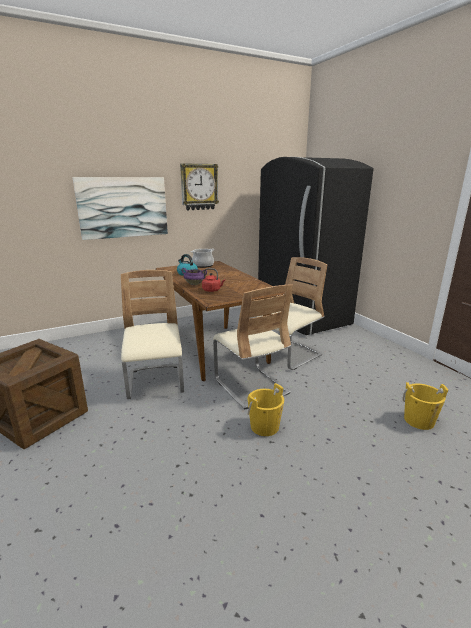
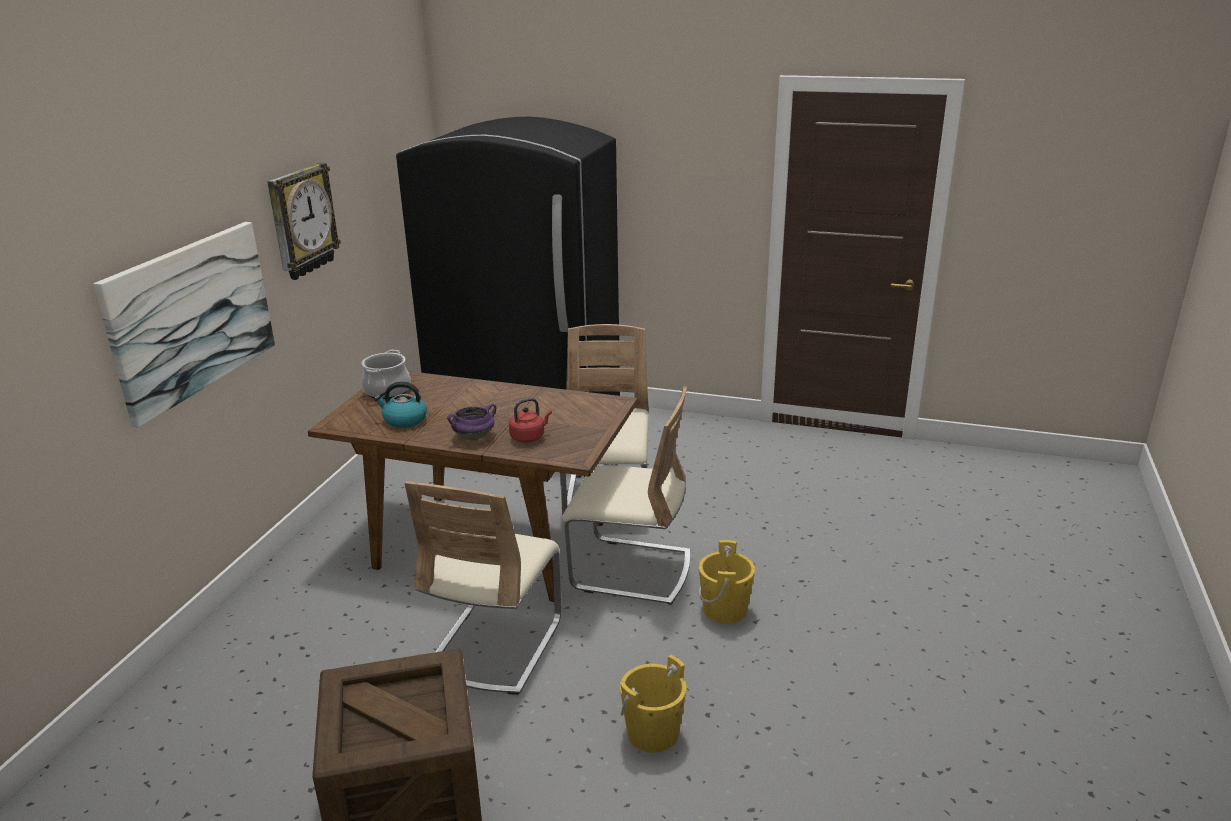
camera: 45 degrees left, 5 degrees up
(156, 383) = (494, 646): beige chair -> beige chair turned 105 degrees counterclockwise
(419, 420) = (846, 508): yellow bucket -> yellow bucket (653, 733)

